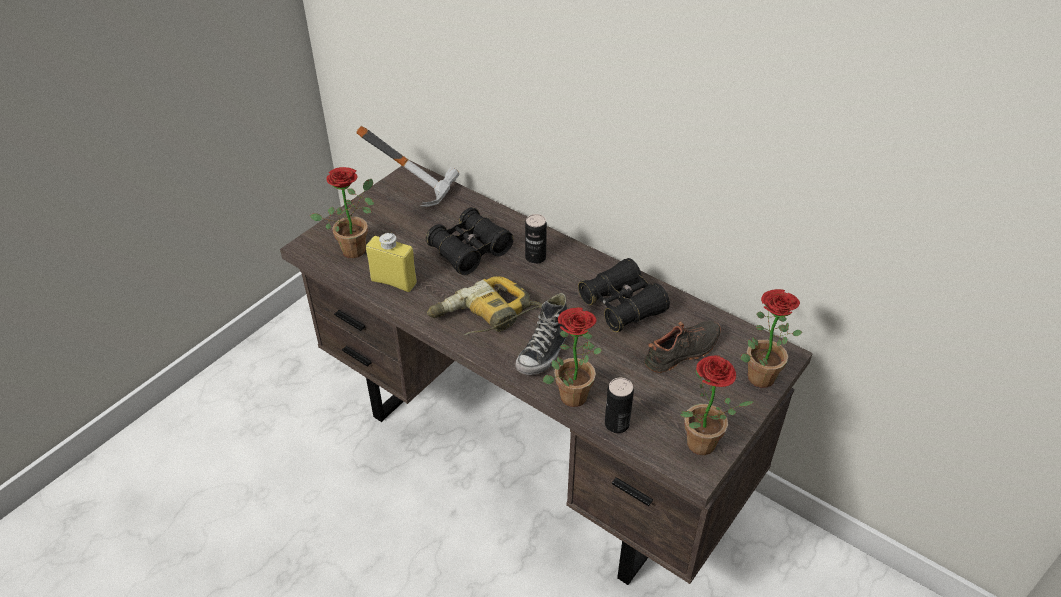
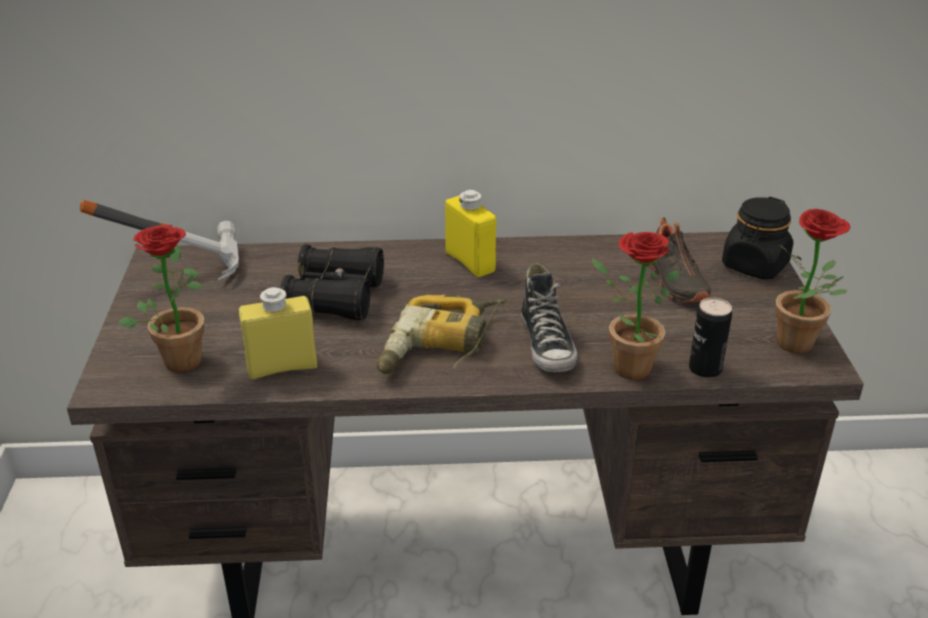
camera: 40 degrees left, 10 degrees down
(535, 257) = (419, 271): can -> none
(573, 267) = (470, 262): none -> yellow bottle
(622, 305) = (564, 271): black binoculars -> none
(683, 353) = (674, 281): black shoe -> black shoe turned 150 degrees clockwise
(758, 373) = (754, 265): potted plant -> black jar

